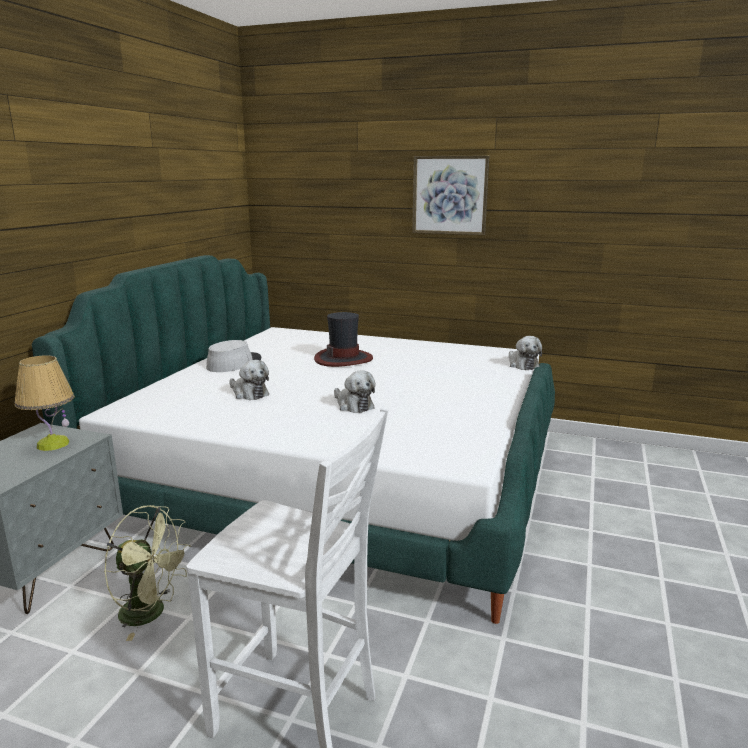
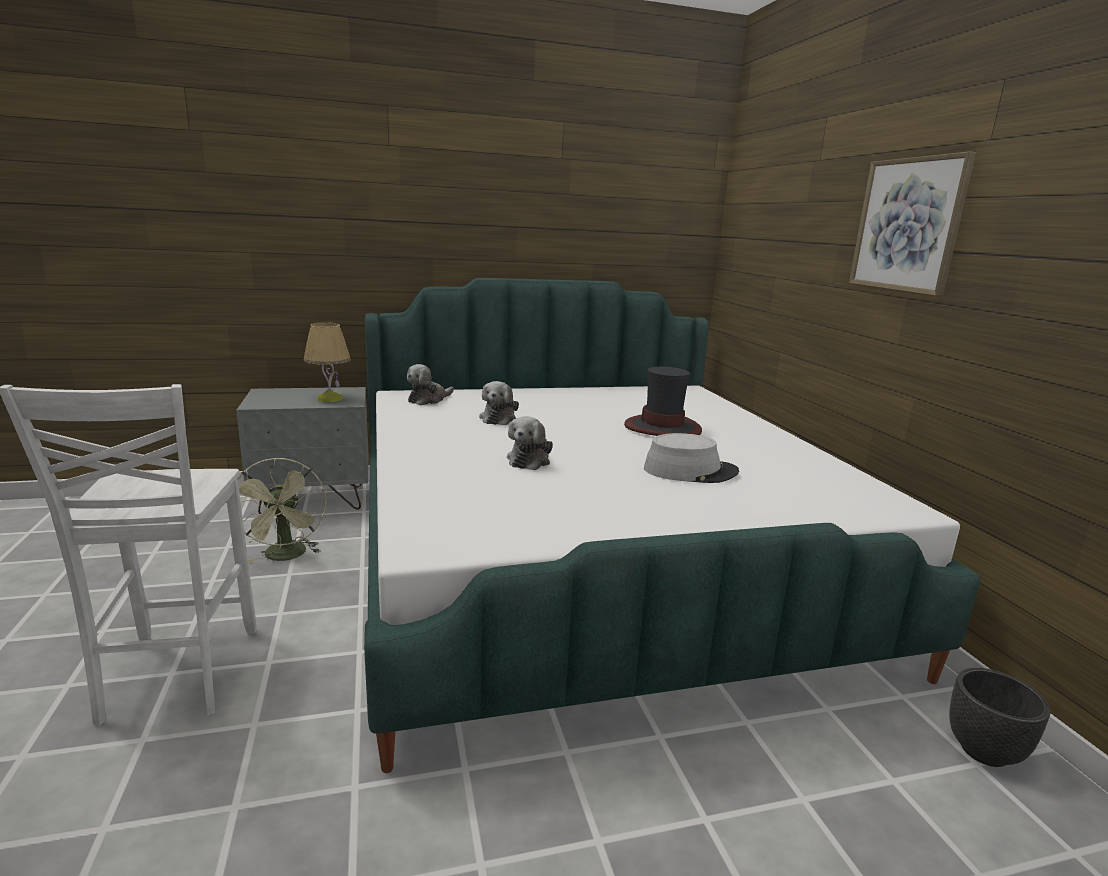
camera: 55 degrees right, 0 degrees up
(234, 363) = (566, 397): grey hat -> grey hat (690, 471)
(522, 365) = (858, 521): plush toy -> plush toy (428, 400)
(588, 450) = (983, 752): none -> black planter

